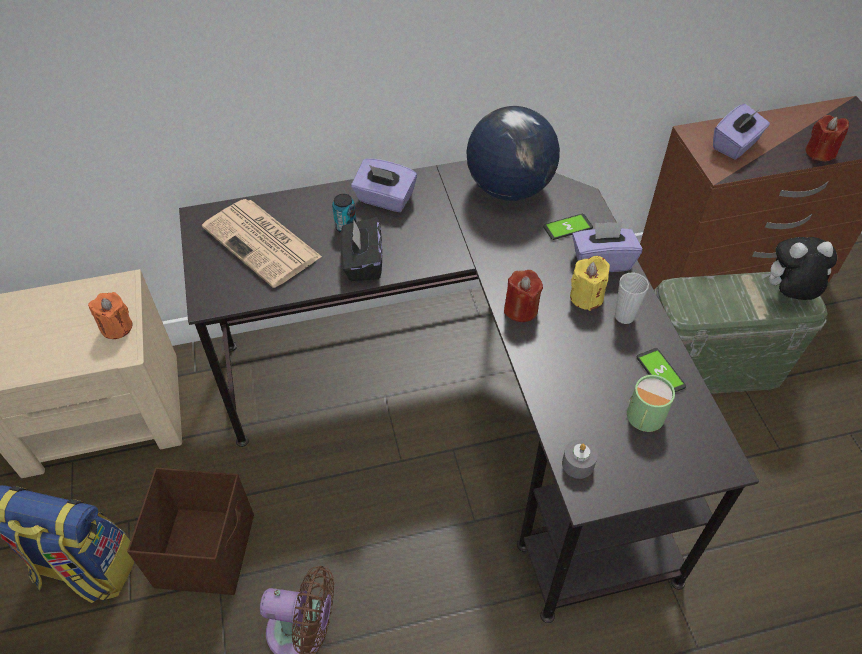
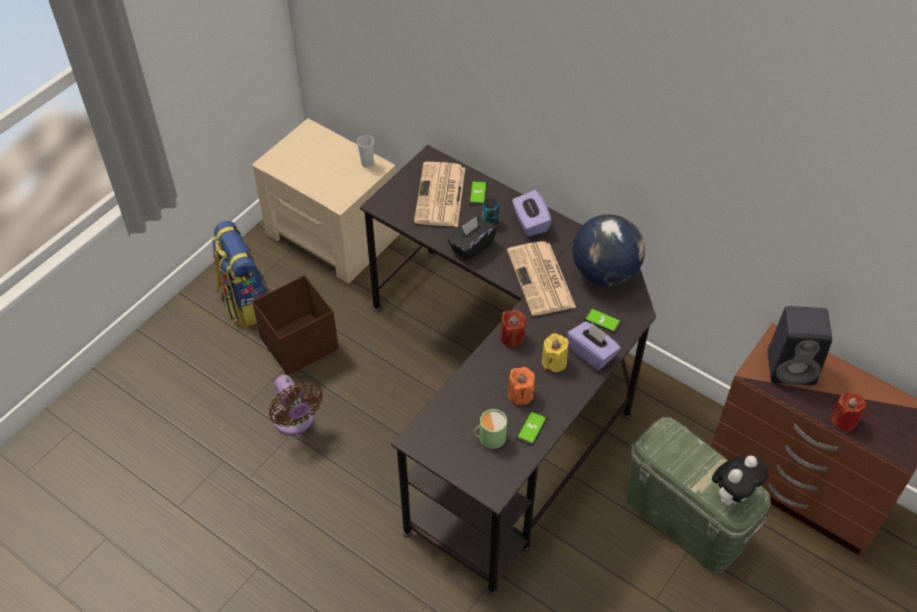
camera: 50 degrees right, 0 degrees up
(116, 327) = (350, 187): orange candle -> orange candle (520, 394)
(297, 212) = (478, 193): none -> phone
(468, 237) = (541, 280): none -> newspaper
(578, 464) = (430, 424): grey candle -> none
(624, 316) = (557, 388): cup -> cup (367, 163)
(735, 145) = (792, 367): purple tissue box -> black speaker
(787, 294) = (732, 495): plush toy -> plush toy turned 90 degrees clockwise

